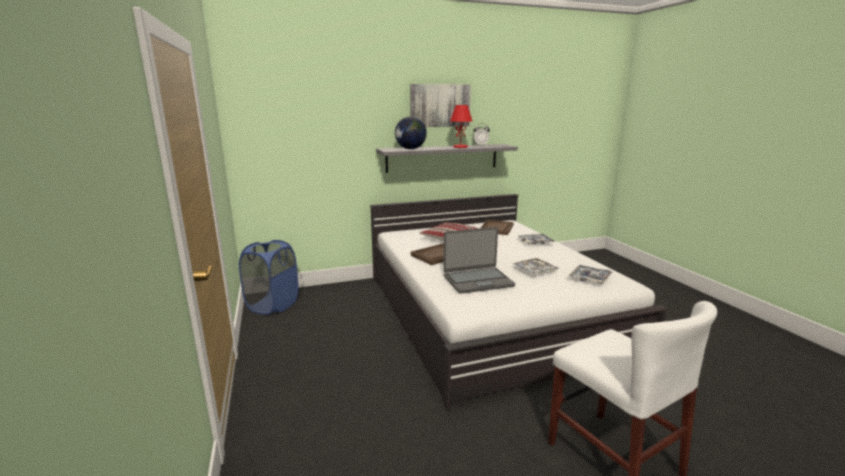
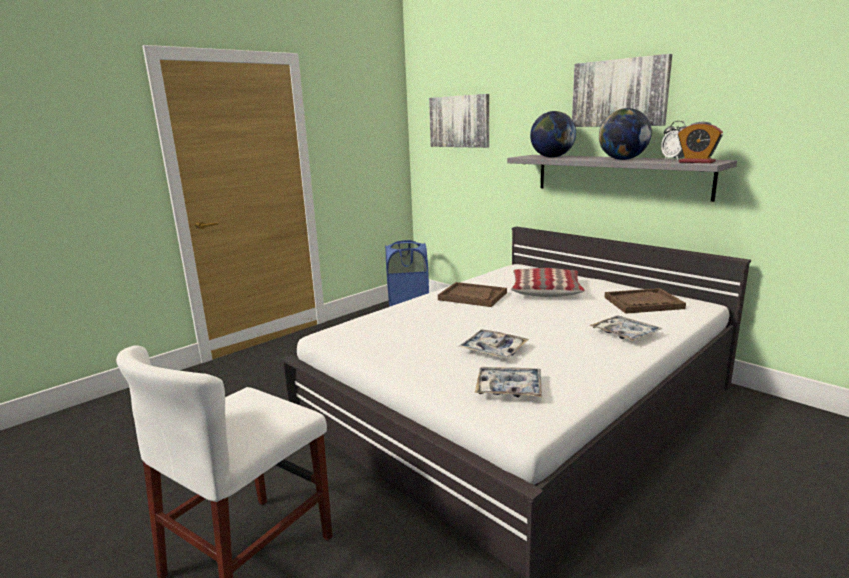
camera: 65 degrees right, 0 degrees up
(297, 123) = (459, 121): none -> picture
(460, 147) = (623, 159): red table lamp -> globe
(477, 281) = (411, 325): laptop -> none
(501, 146) = (696, 162): none -> alarm clock

